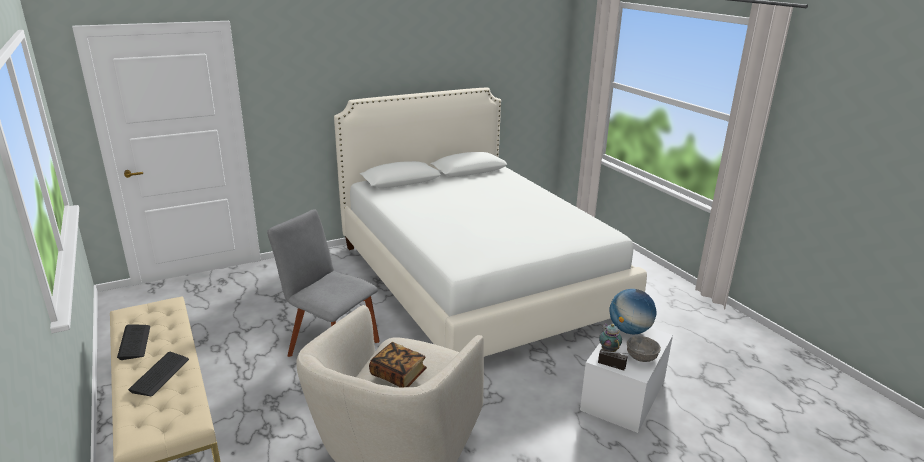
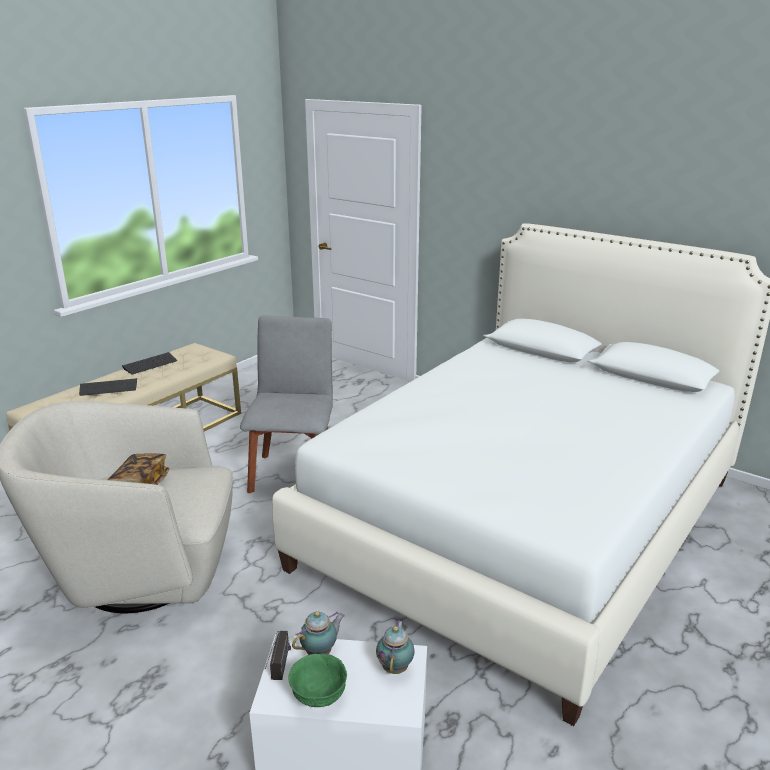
camera: 65 degrees right, 0 degrees up
(629, 330) = (395, 667): globe -> teapot
(641, 358) = (318, 694): grey bowl -> green bowl

